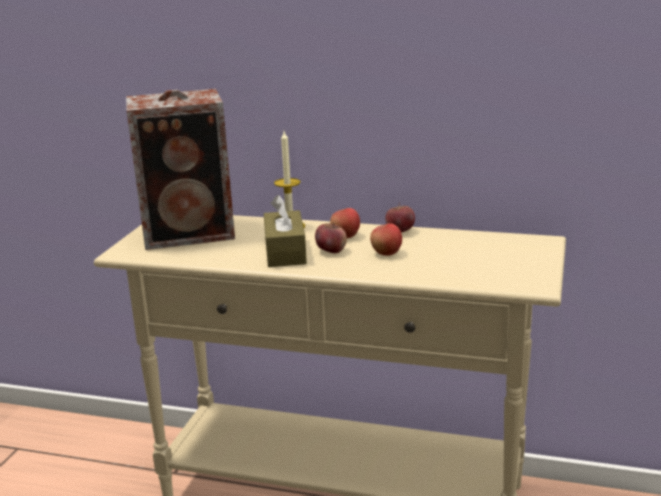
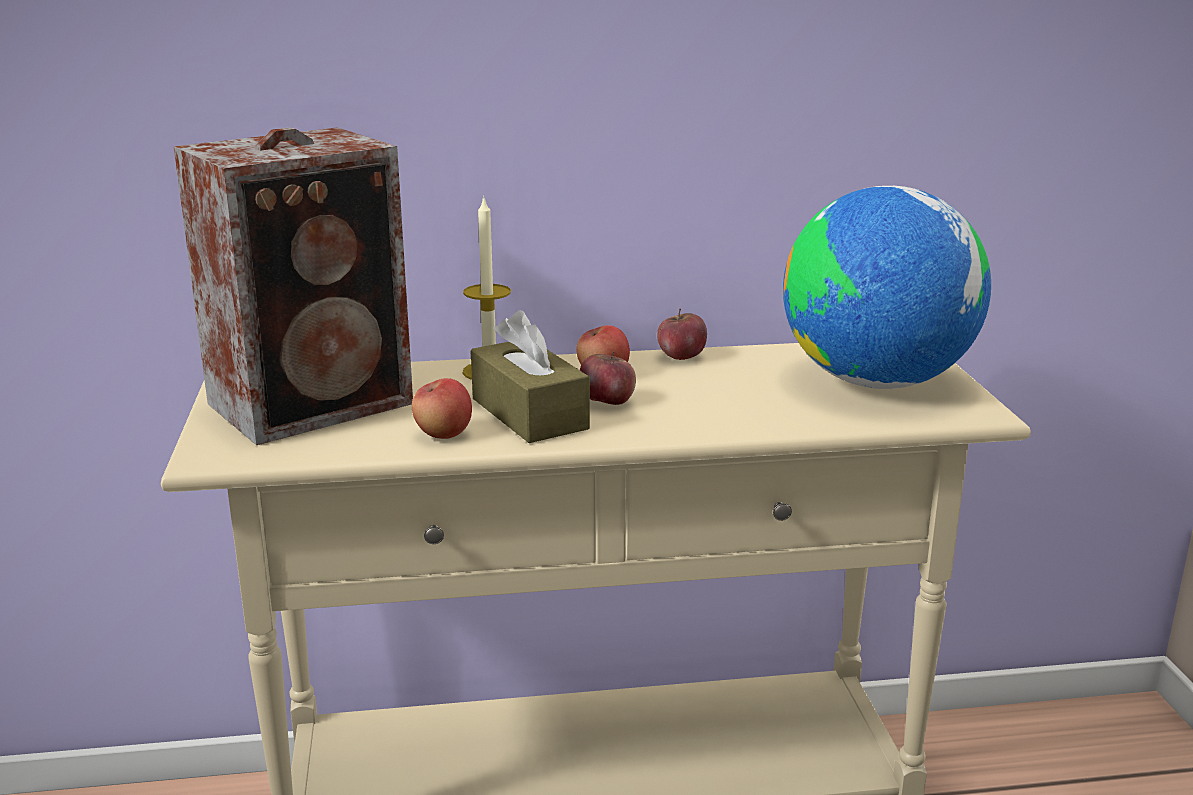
camera: 25 degrees left, 0 degrees up
(386, 253) = (701, 394): apple -> apple (443, 434)
(496, 259) = (876, 382): none -> globe

